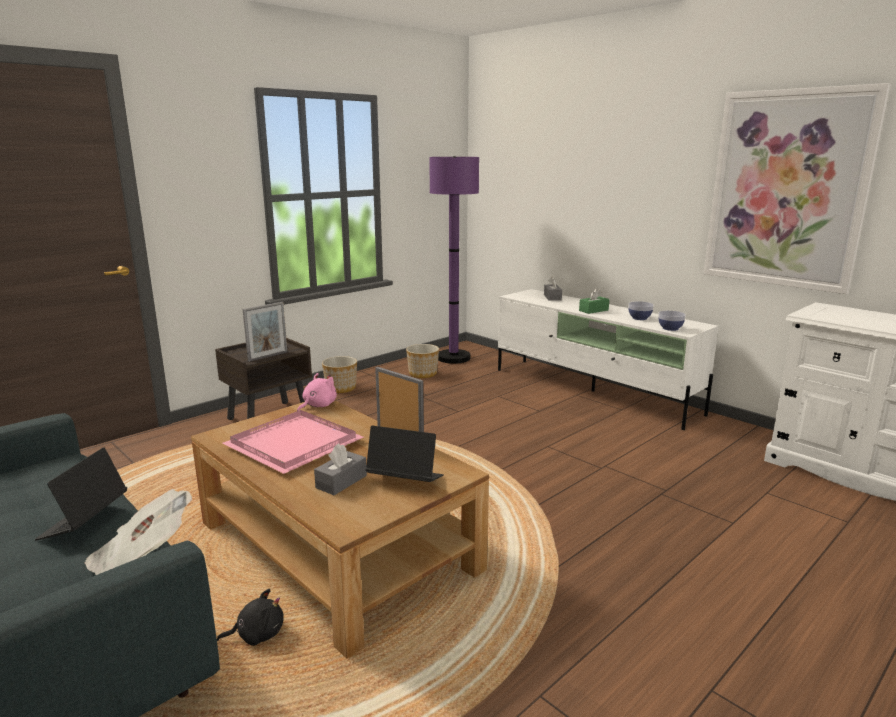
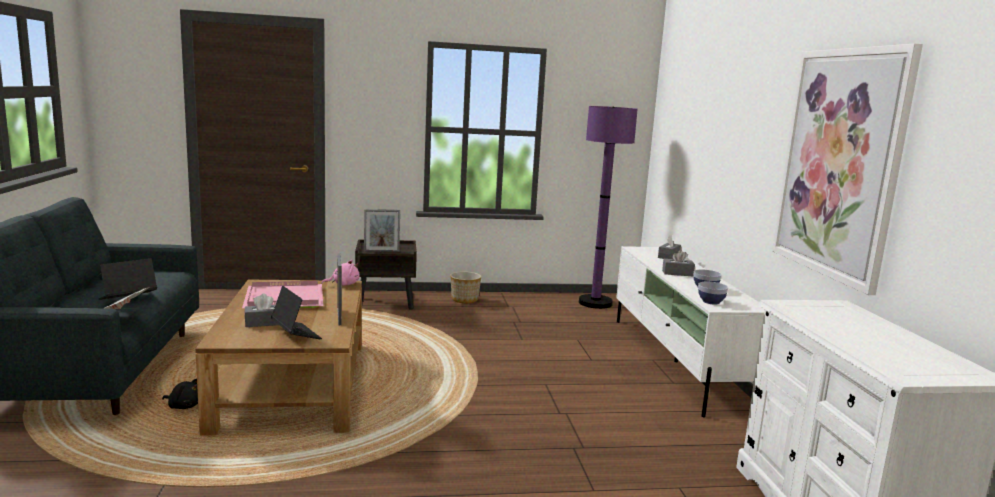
camera: 35 degrees right, 5 degrees down
(422, 374) = (545, 307): planter -> none
(593, 310) = (677, 273): green tissue box -> grey tissue box

